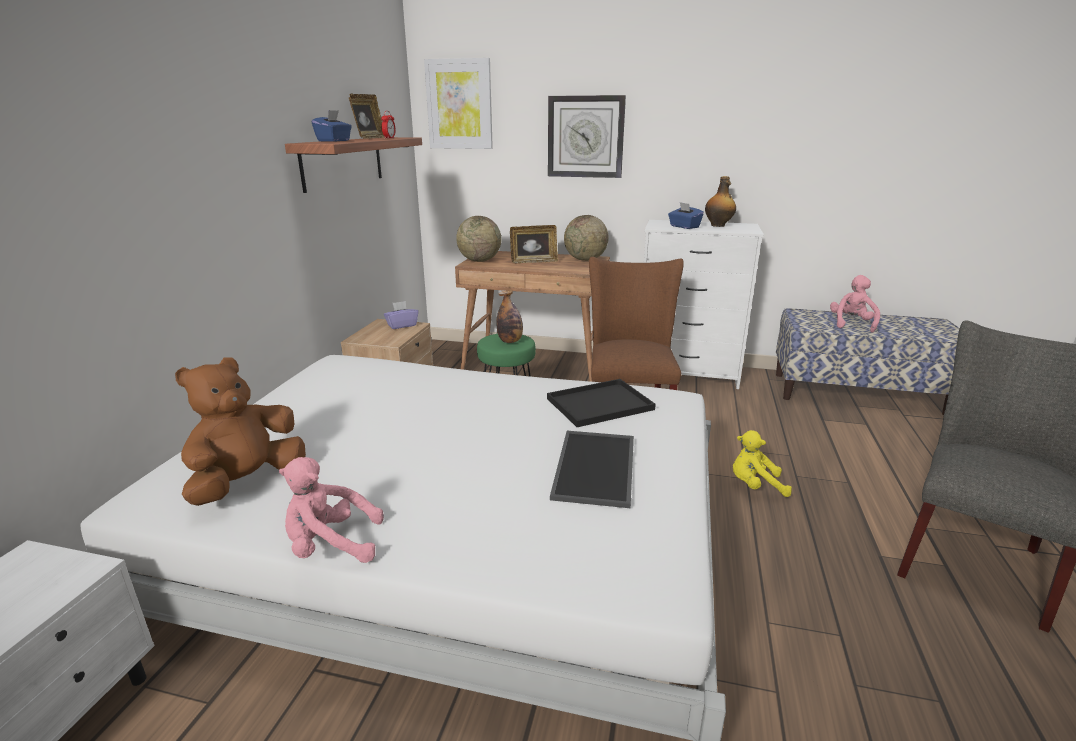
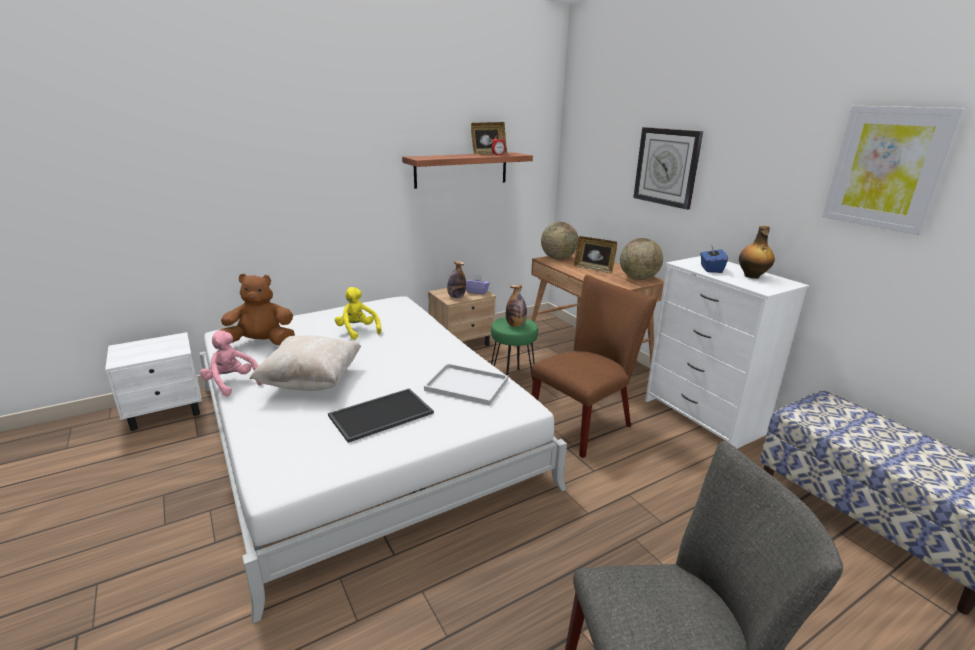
camera: 45 degrees right, 0 degrees up
(334, 141) = (443, 156): blue tissue box -> none
(390, 337) = (456, 297): none -> bottle
(445, 481) = (311, 381): none -> beige pillow
(459, 104) = (587, 129): picture -> picture (887, 168)
(601, 403) = (468, 385): black tray -> white tray
(755, 486) = (584, 521): yellow plush toy -> yellow plush toy (357, 331)
(851, 324) = (867, 435): pink plush toy -> none

